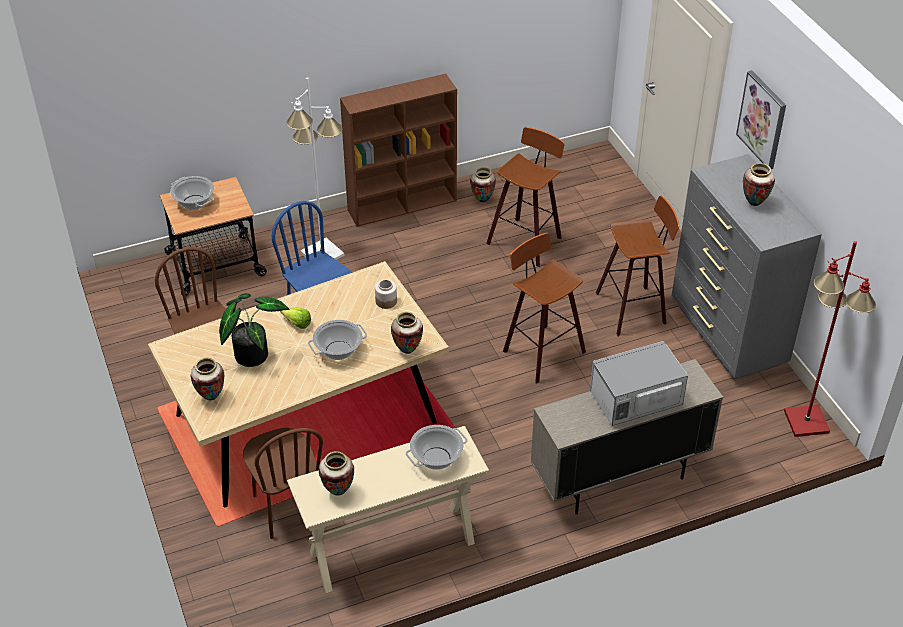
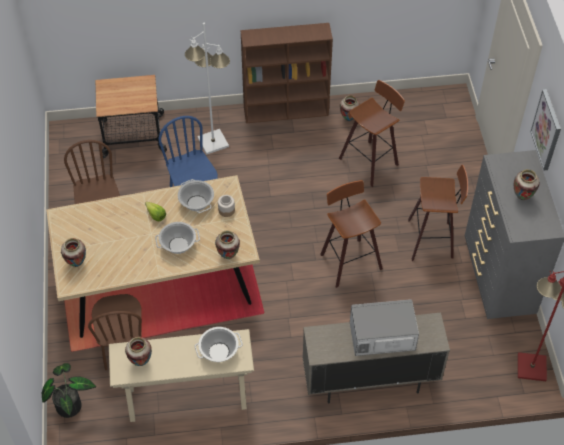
camera: 15 degrees right, 10 degrees up
(194, 202) = (118, 91): cooking pot -> cooking pot (196, 203)
(252, 352) = (116, 233): potted plant -> potted plant (70, 403)

